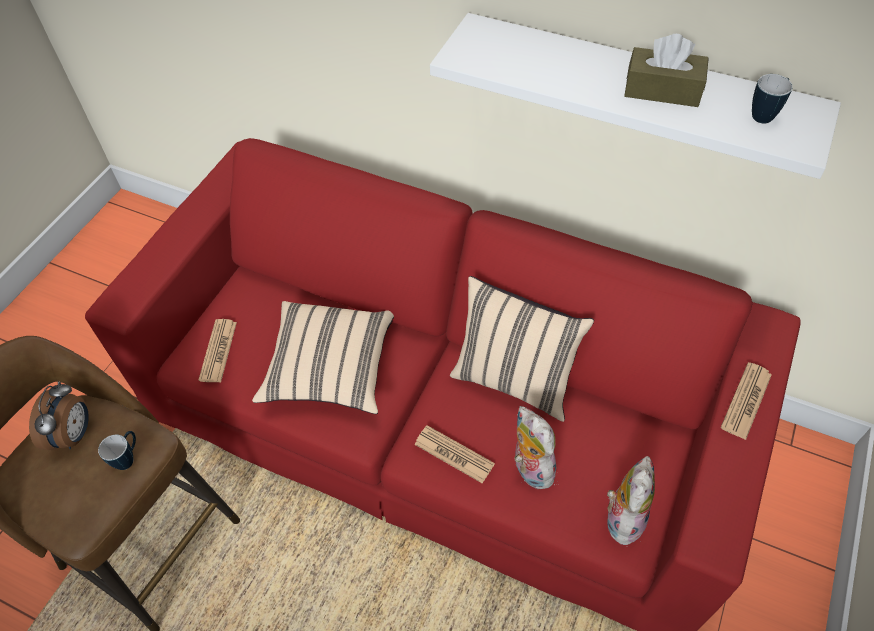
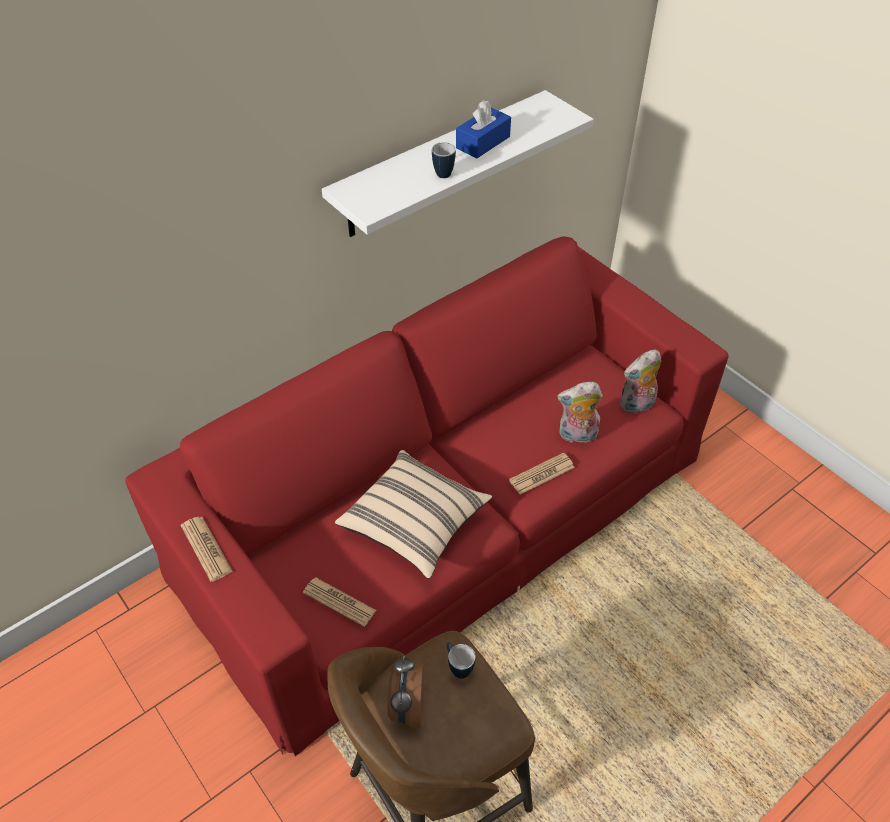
camera: 65 degrees left, 5 degrees down
(74, 434) = (406, 707): alarm clock -> alarm clock turned 120 degrees counterclockwise
(514, 380) = (500, 412): beige pillow -> none
(622, 517) = (637, 405): plush toy -> plush toy turned 75 degrees counterclockwise
(662, 90) = (483, 142): brown tissue box -> blue tissue box
(746, 401) = (614, 290): newspaper -> newspaper (206, 549)
(765, 115) = (536, 117): mug -> mug (442, 172)

